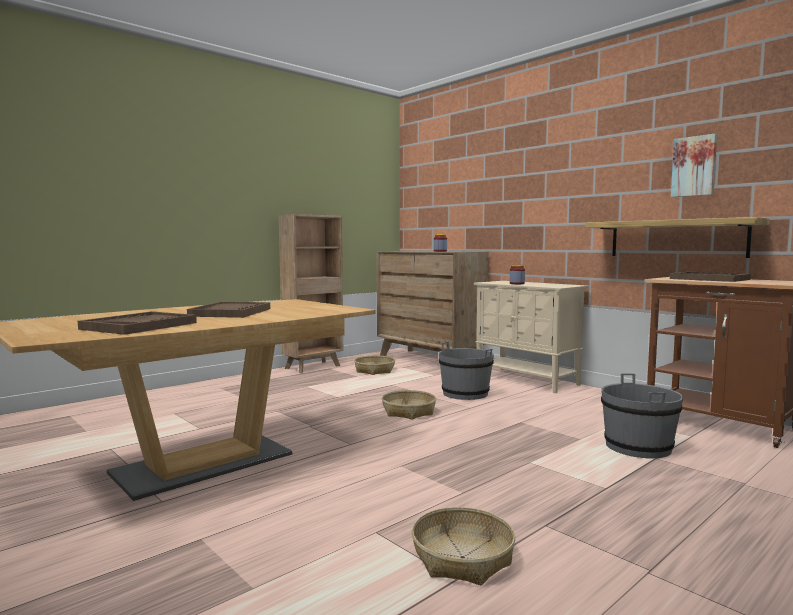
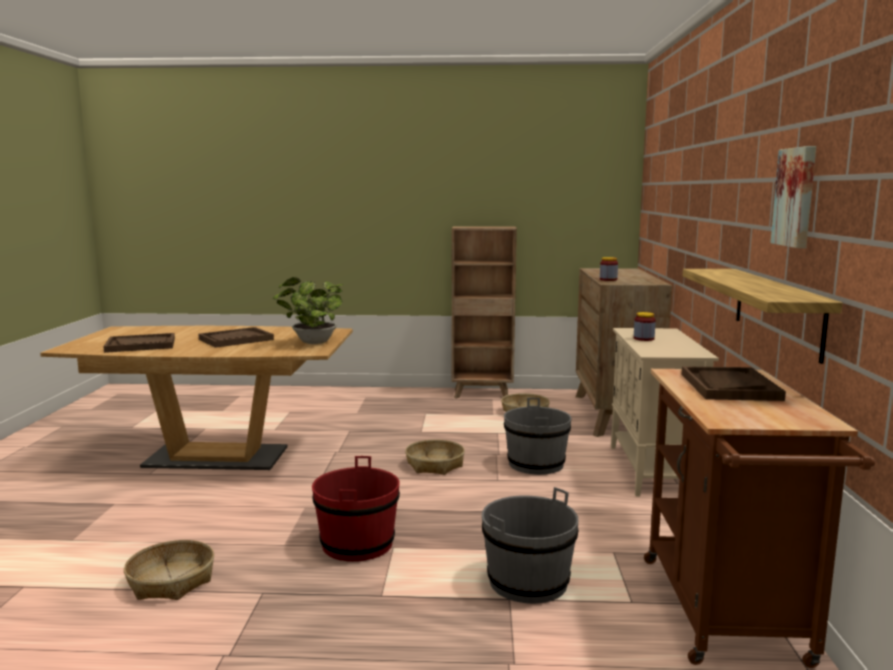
camera: 45 degrees right, 5 degrees up
(318, 306) = (312, 343): none -> potted plant
(506, 470) = (357, 544): none -> red bucket

